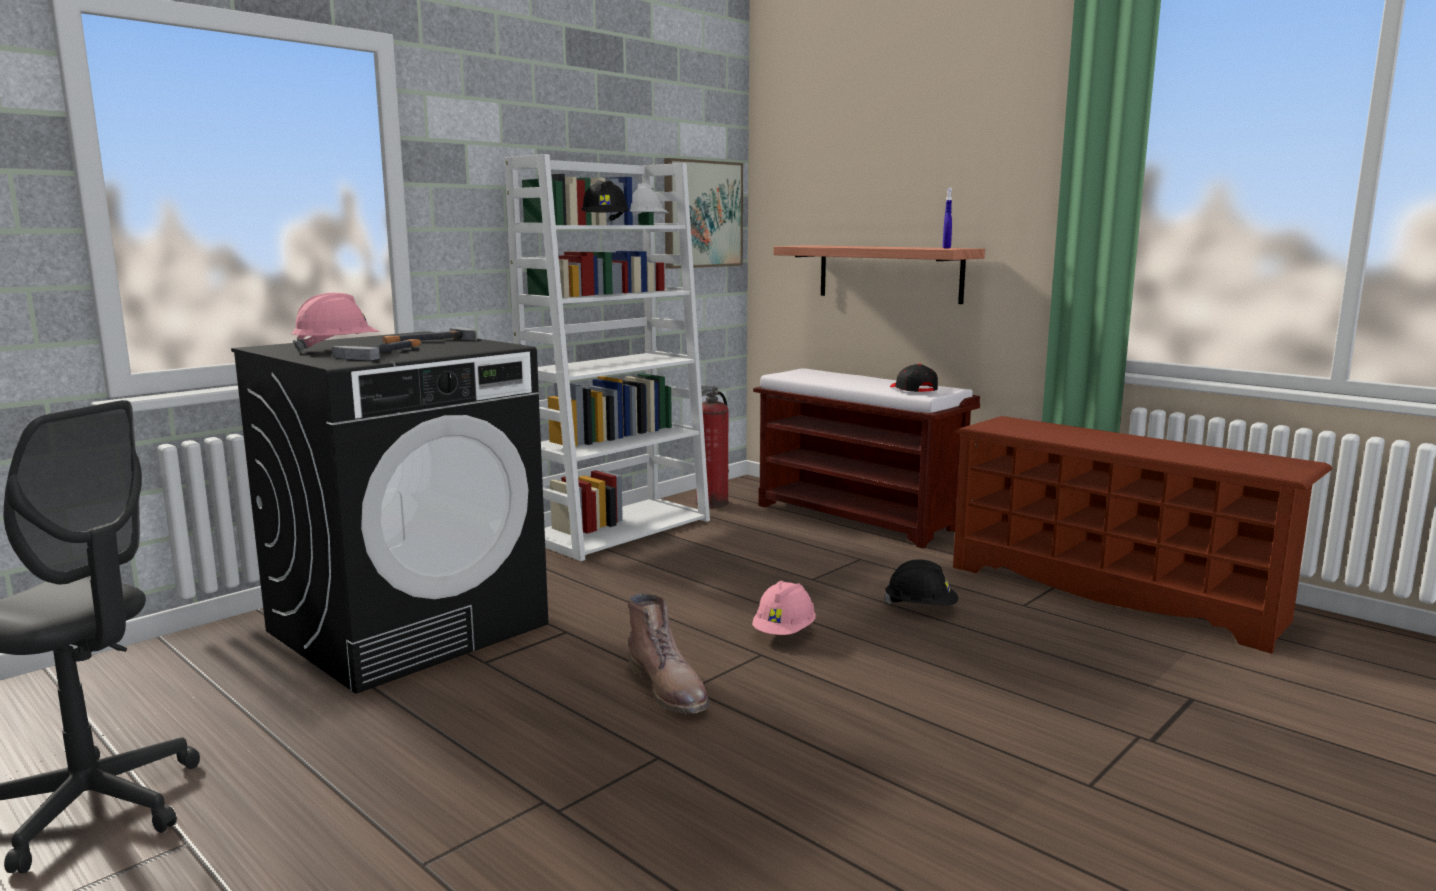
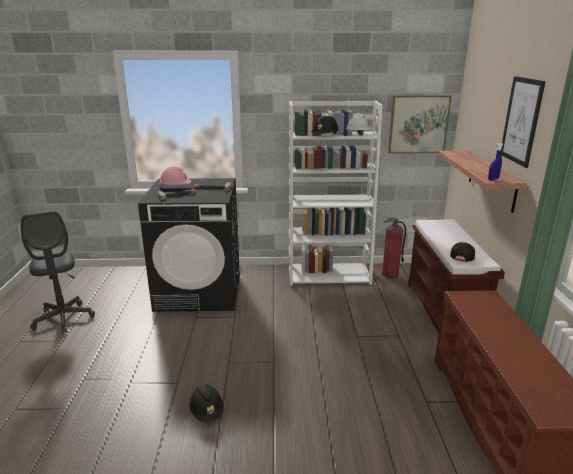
camera: 45 degrees right, 10 degrees up
(670, 689) = (223, 359): brown boot -> none
(784, 632) = (299, 356): pink hard hat -> none
(921, 607) = (375, 375): black hard hat -> black hard hat (207, 412)
(945, 162) = (521, 121): none -> picture

